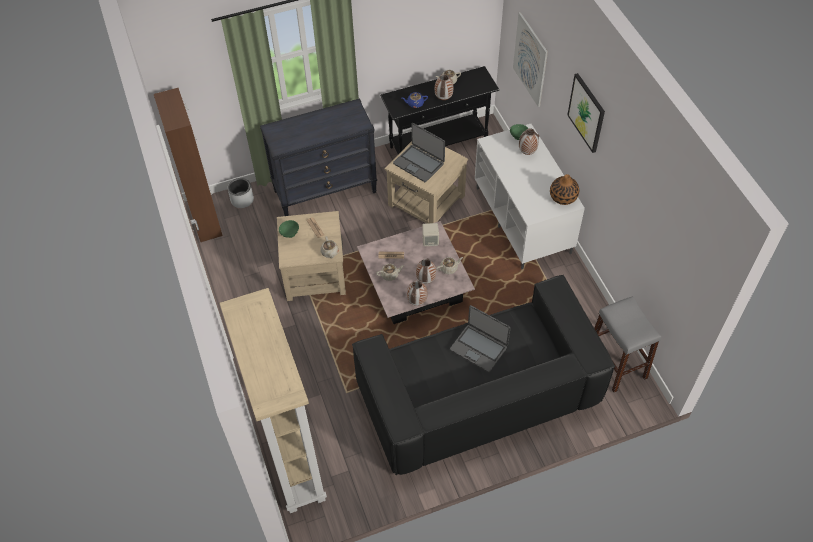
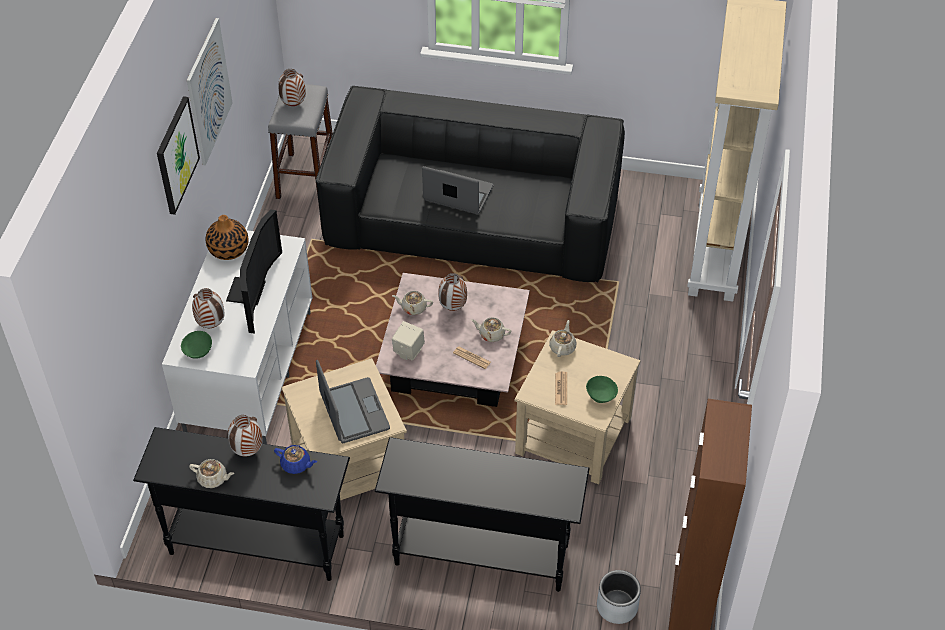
camera: 150 degrees left, 5 degrees down
(325, 191) = (481, 554): black dresser -> black console table
(417, 302) = (482, 288): vase -> vase (293, 104)
(479, 348) = (458, 194): laptop -> laptop turned 45 degrees counterclockwise
(524, 179) = (252, 292): none -> television
(530, 59) = (124, 326): picture -> picture (209, 92)

